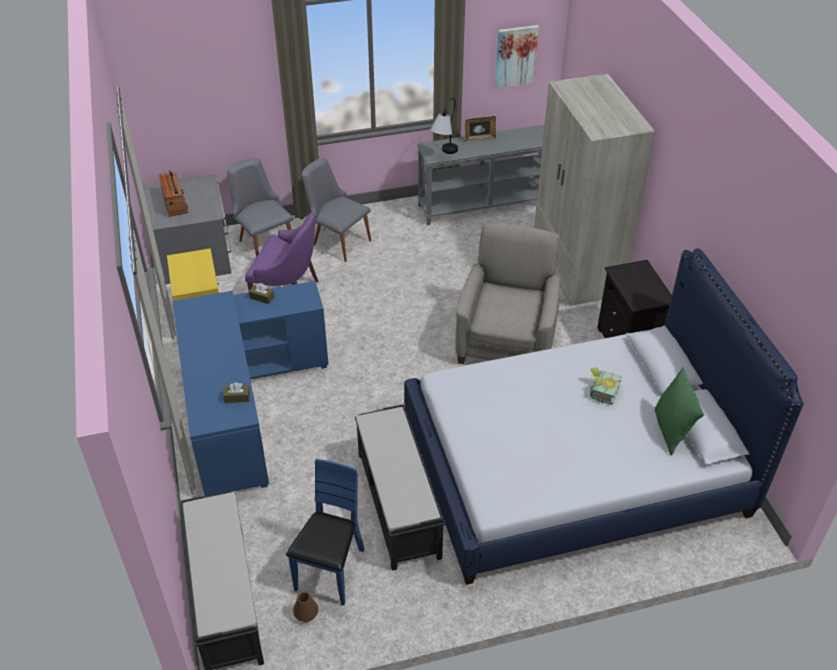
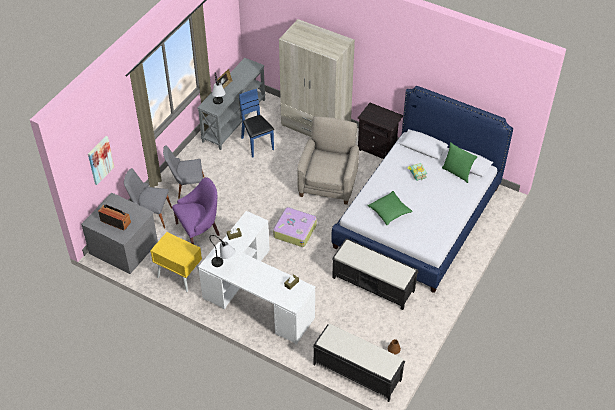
camera: 45 degrees left, 5 degrees up
(198, 319) = (224, 265): none -> table lamp
(242, 405) = (254, 296): blue desk -> white desk
(330, 571) = (381, 329): blue chair -> blue chair (257, 144)
(390, 366) = (295, 230): none -> suitcase
(498, 411) = (389, 212): none -> green pillow
(506, 341) = (328, 183): beige armchair -> beige armchair turned 45 degrees clockwise
(515, 56) = (222, 30): picture -> picture (100, 160)

